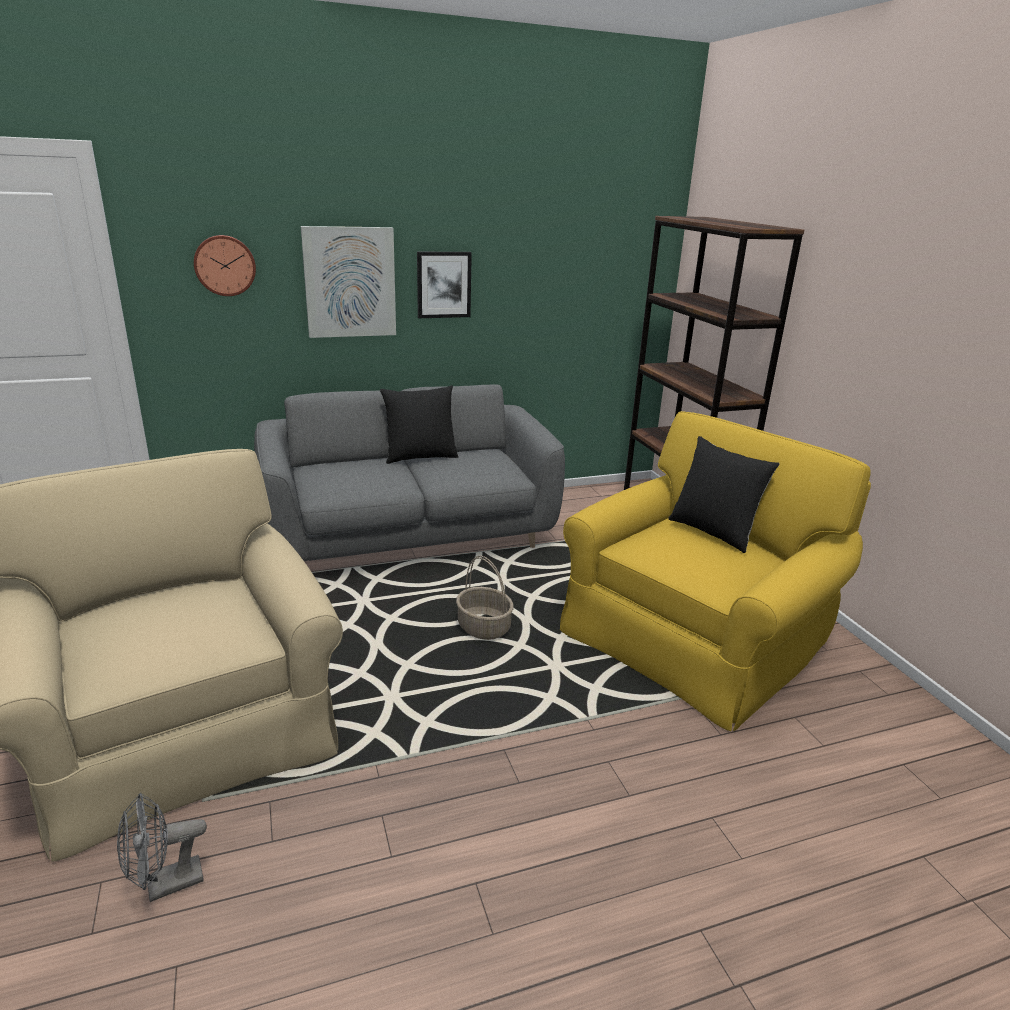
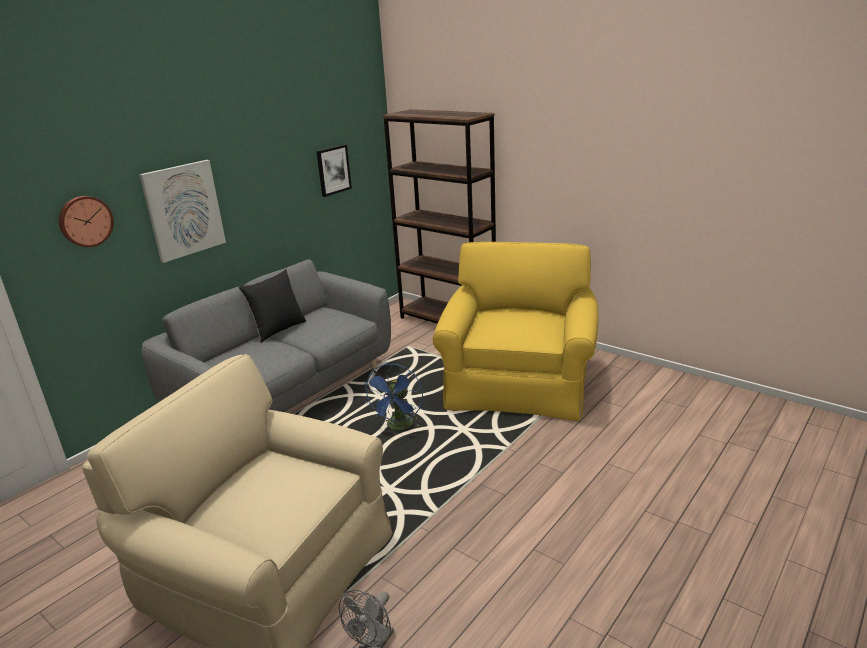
camera: 30 degrees left, 0 degrees up
(443, 284) = (249, 194): picture -> picture (333, 170)
(484, 627) = (399, 427): basket -> blue fan
(713, 531) = (514, 312): black pillow -> none

